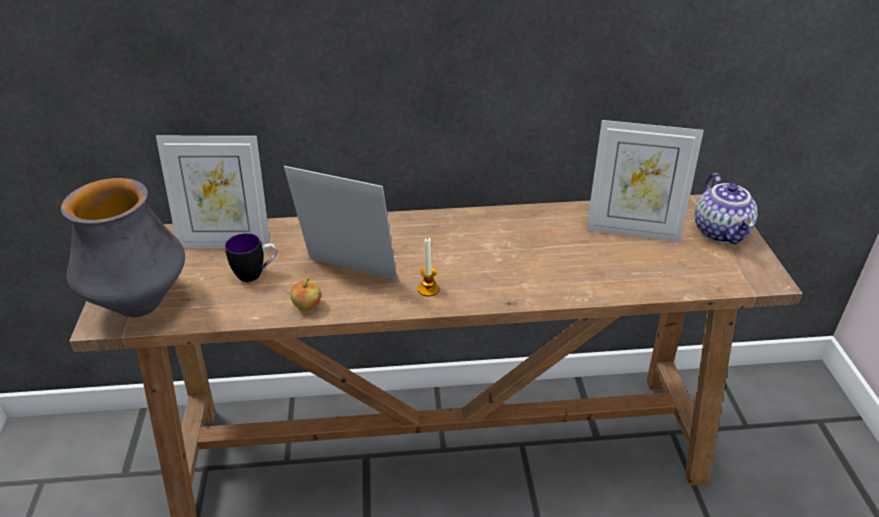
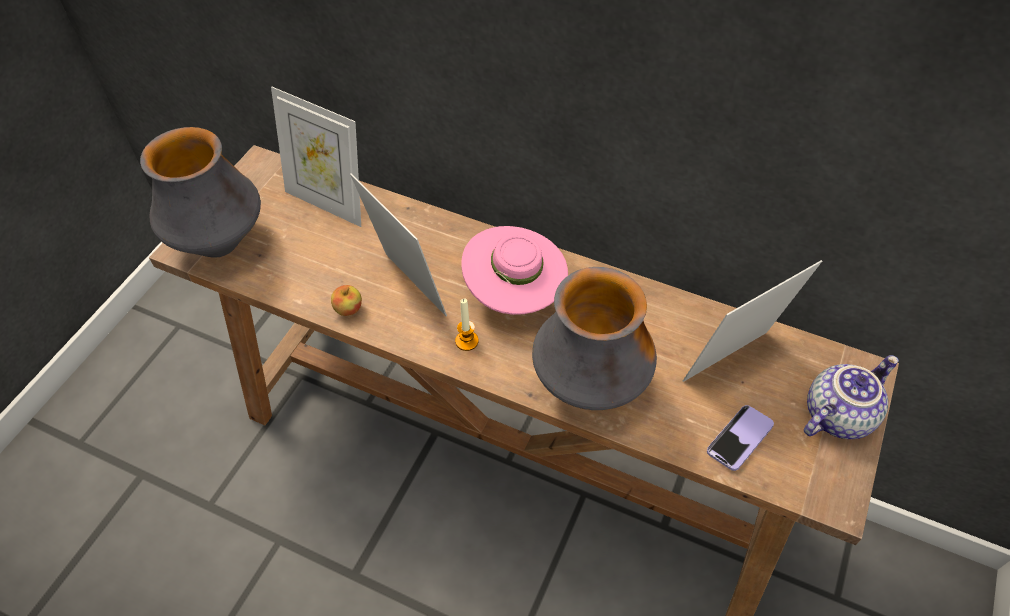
camera: 30 degrees right, 15 degrees up
(256, 274) = (329, 252): mug -> none
(440, 246) = (515, 294): none -> pink hat
(547, 280) = (589, 385): none -> vase
(632, 230) = (733, 364): picture frame -> picture frame turned 105 degrees clockwise
(677, 270) = (739, 438): none -> phone
(722, 232) = (837, 414): teapot -> teapot turned 150 degrees counterclockwise

